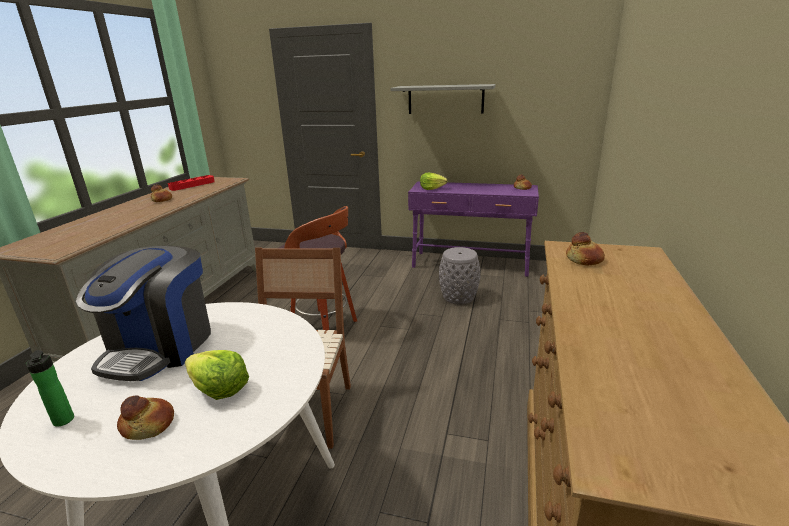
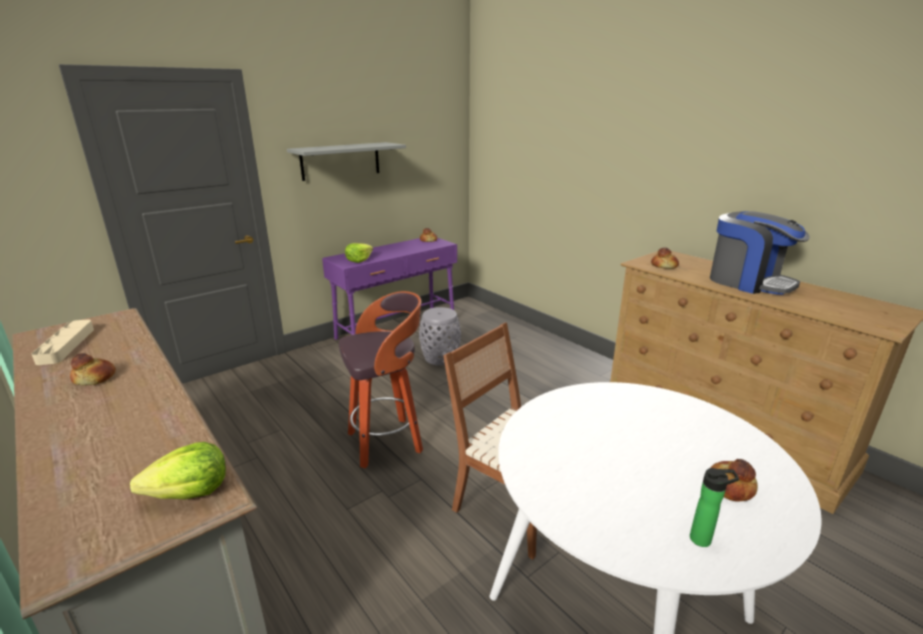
camera: 55 degrees left, 0 degrees up
(160, 347) = (588, 463): coffee machine -> coffee machine (748, 282)
(192, 185) = (66, 345): red tray -> beige tray
(219, 389) = (690, 443): lettuce -> lettuce (190, 492)

